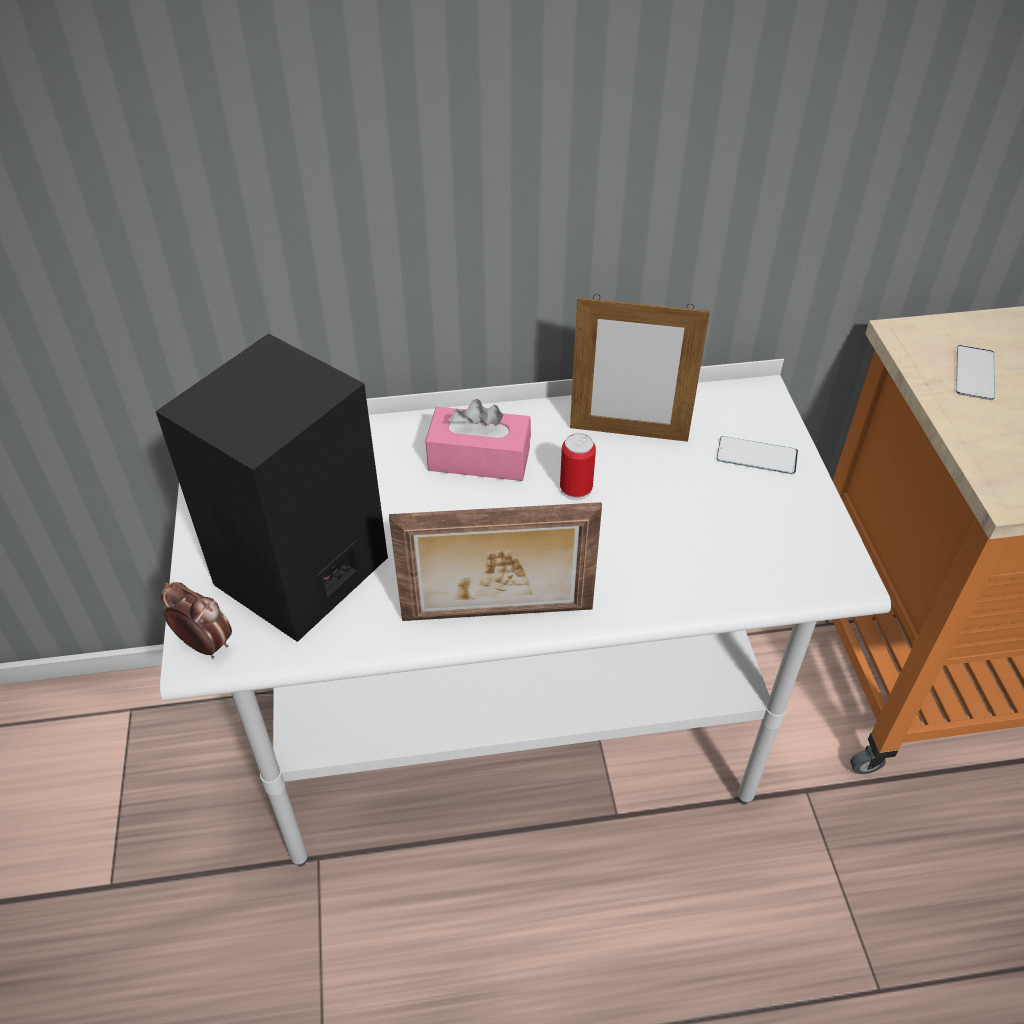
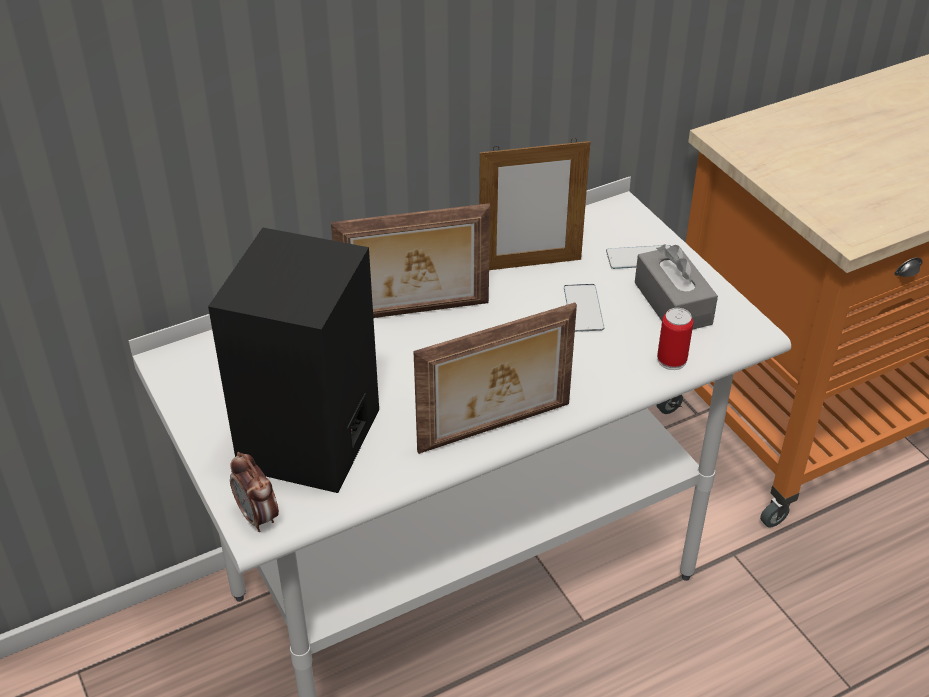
camera: 20 degrees left, 5 degrees down
(205, 644) = (258, 517): alarm clock -> alarm clock turned 135 degrees counterclockwise
(479, 458) = (415, 313): pink tissue box -> picture frame
(576, 489) = (509, 317): can -> can (671, 360)
(768, 519) = (672, 303): none -> grey tissue box
(974, 373) = (786, 153): phone -> phone (583, 308)

